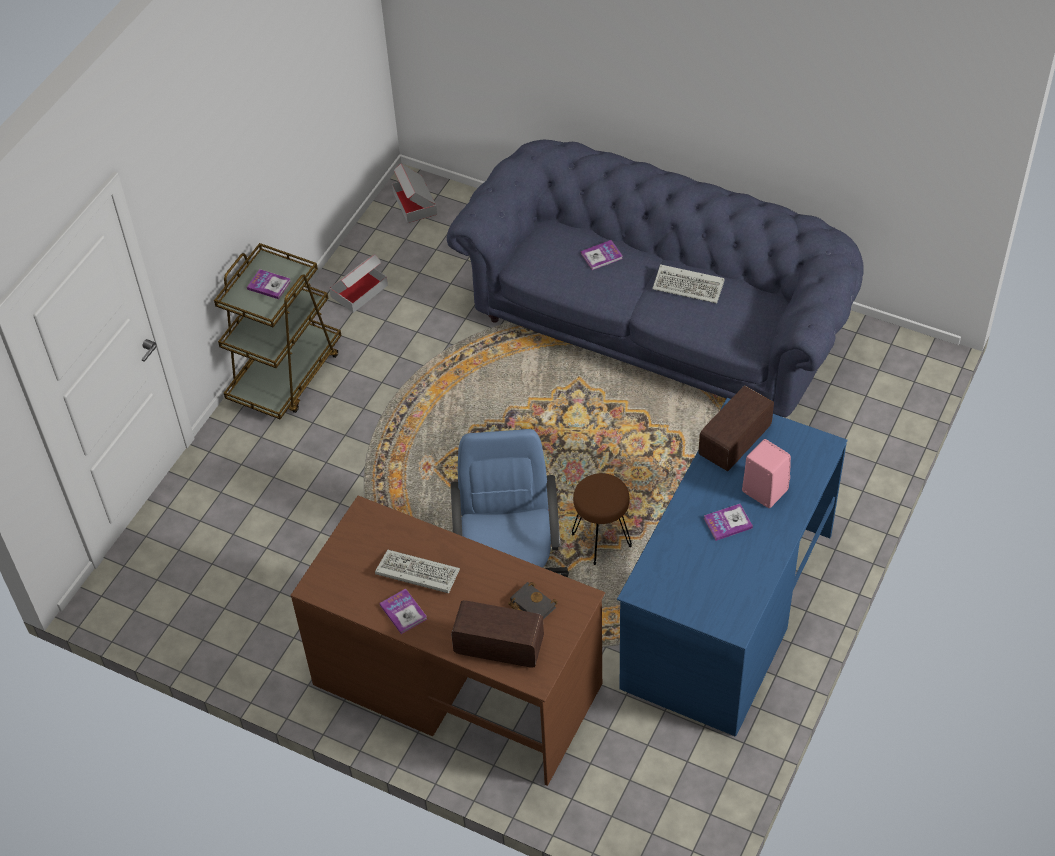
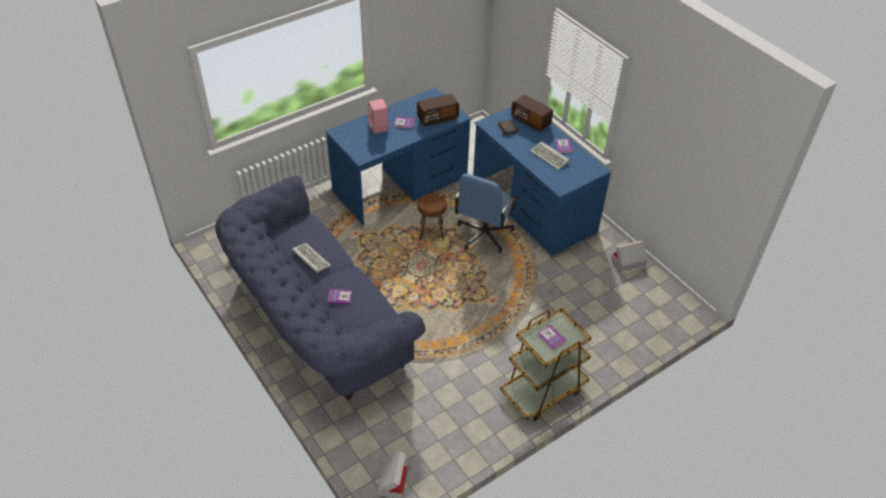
camera: 155 degrees left, 5 degrees down
(359, 291) = (469, 427): cardboard box -> cardboard box (628, 262)
(457, 682) = (533, 207): brown desk -> blue desk
(735, 442) = (372, 148): radio -> radio (437, 118)

